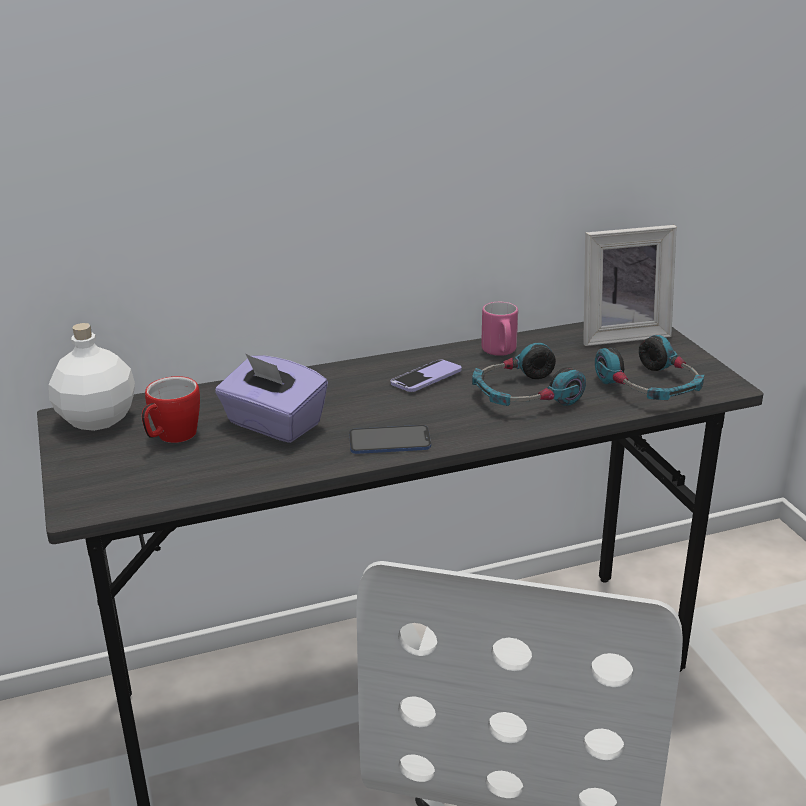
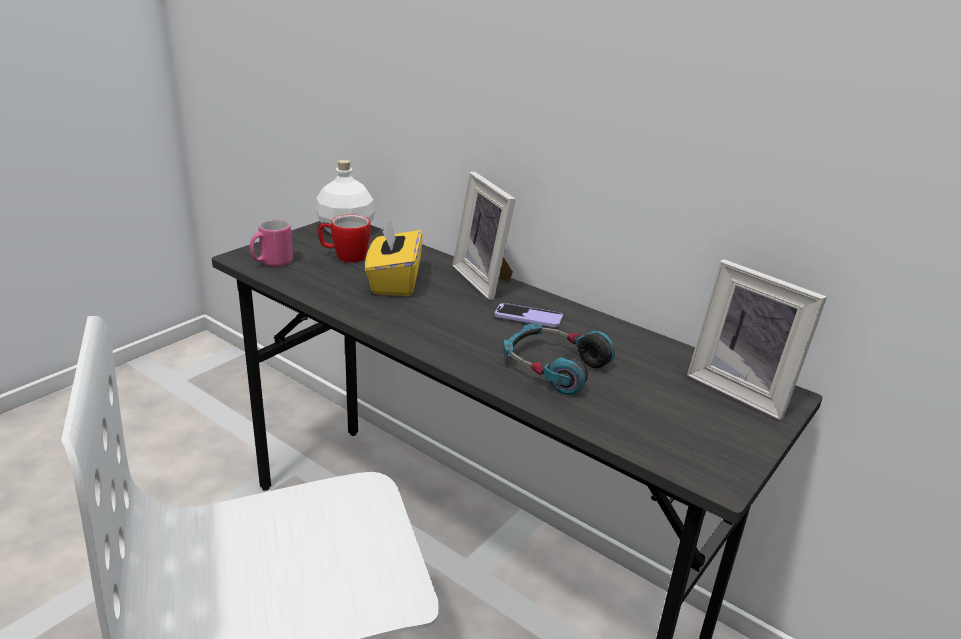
camera: 55 degrees right, 0 degrees up
(273, 424) = (394, 282): purple tissue box -> yellow tissue box
(328, 375) = (486, 280): none -> picture frame
(389, 442) = (413, 329): phone -> none
(500, 352) = (615, 337): pink mug -> pink mug (272, 263)
(649, 387) = (653, 430): headphones -> none

